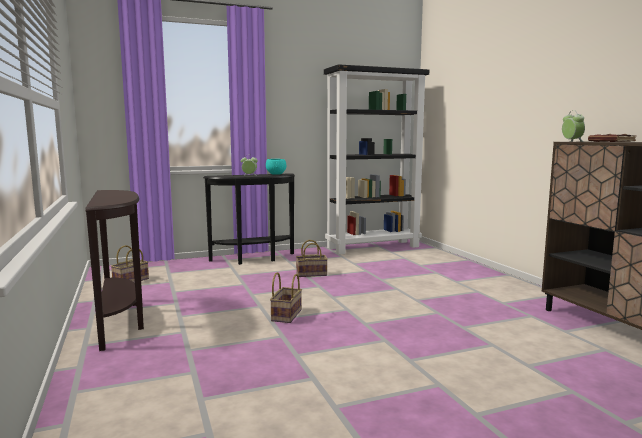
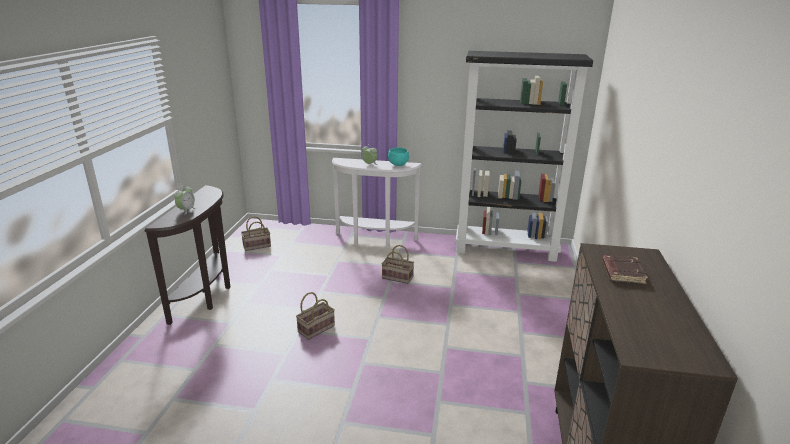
camera: 30 degrees right, 15 degrees up
(255, 259) = (374, 241): black console table -> white console table
(572, 141) = (597, 250): alarm clock -> alarm clock (186, 210)

